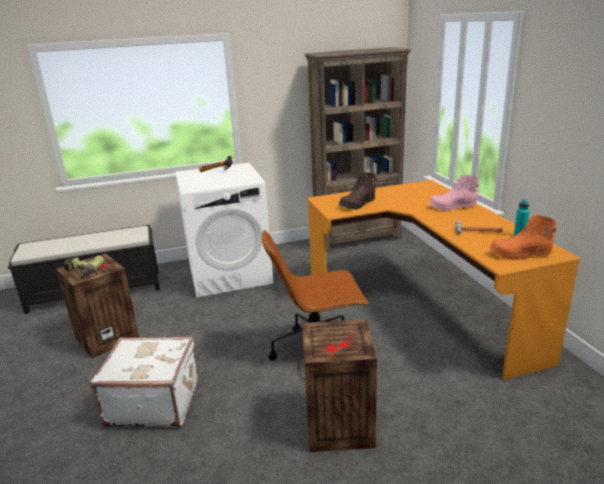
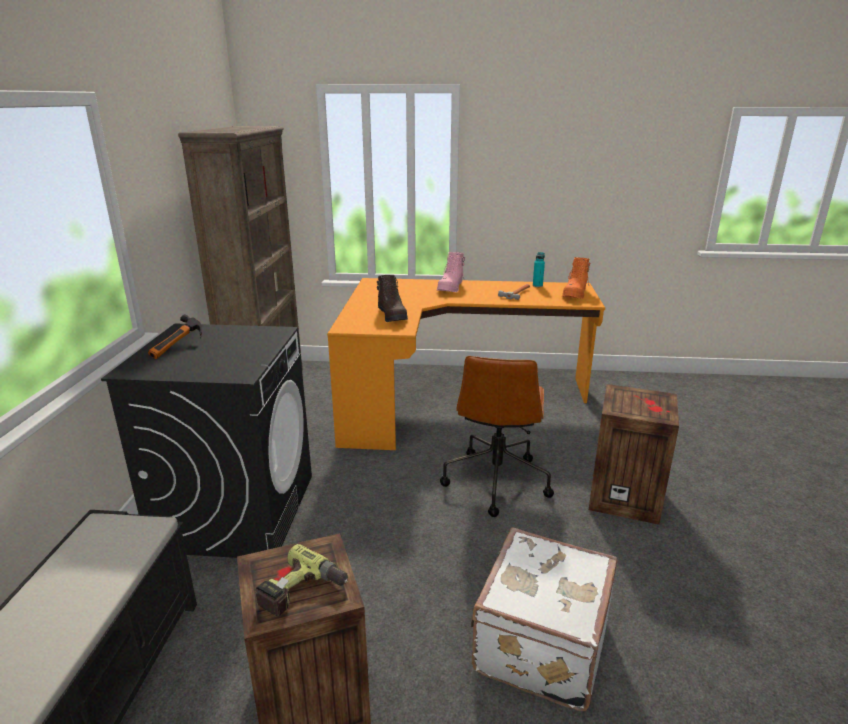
camera: 70 degrees left, 0 degrees up
(230, 274) = (237, 511): white washing machine -> black washing machine

